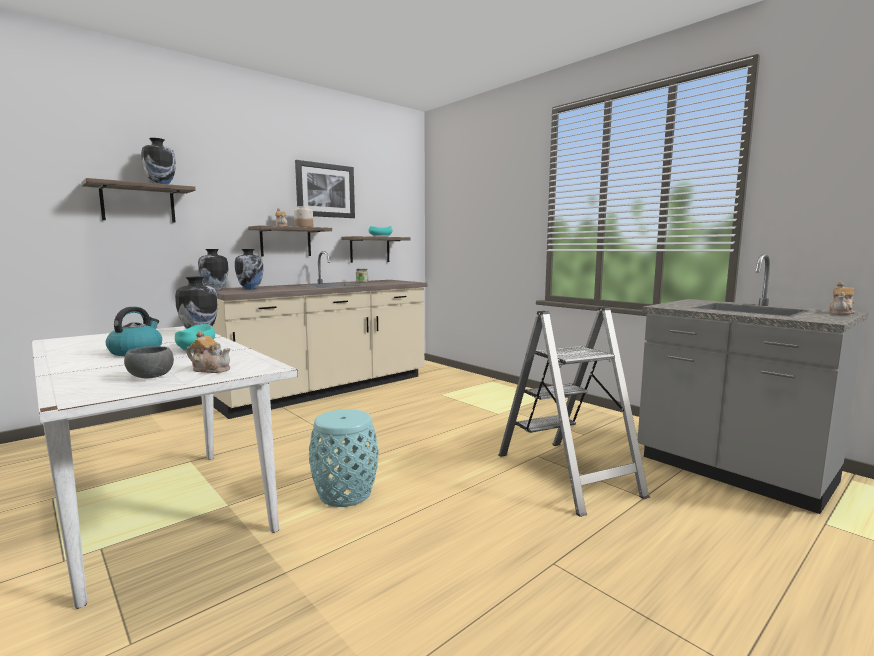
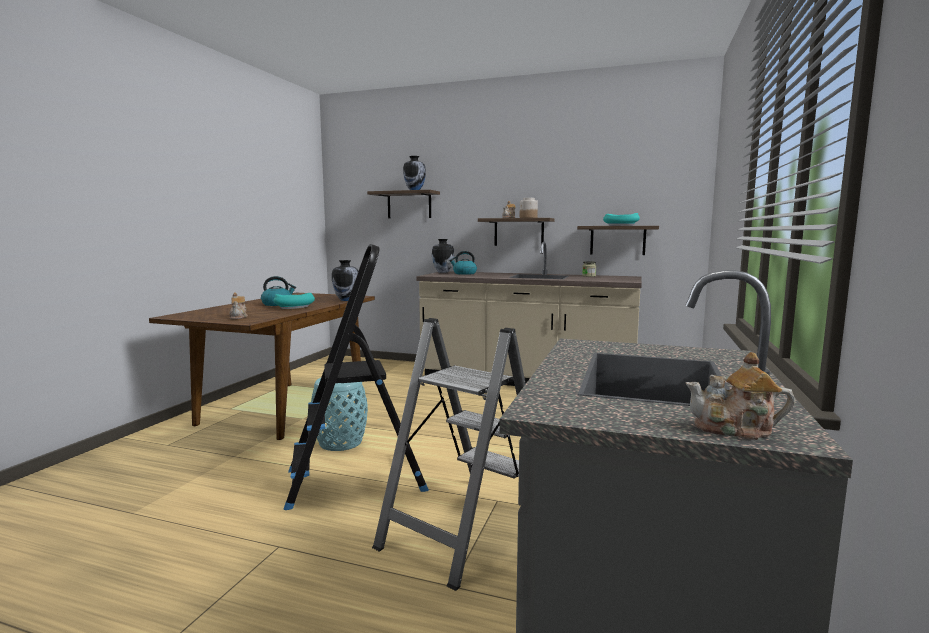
camera: 60 degrees right, 0 degrees up
(150, 377) = (216, 315): grey bowl -> none
(163, 513) = (284, 408): white dining table -> brown dining table
(251, 288) = (464, 273): vase -> kettle
(325, 190) = (565, 178): picture -> none
(448, 503) = (354, 480): none -> black step ladder

